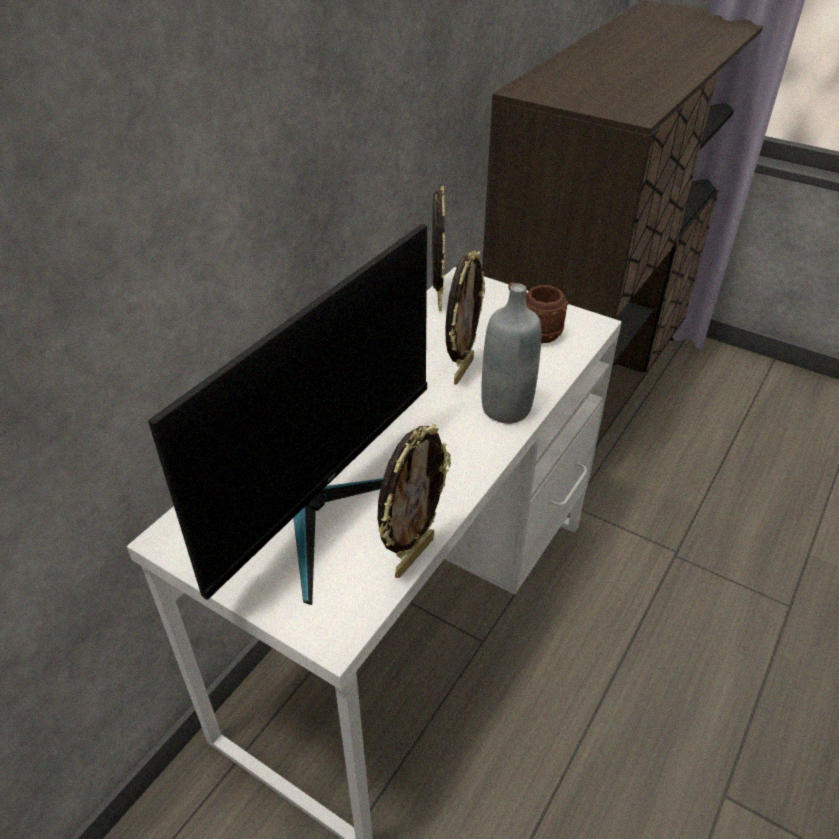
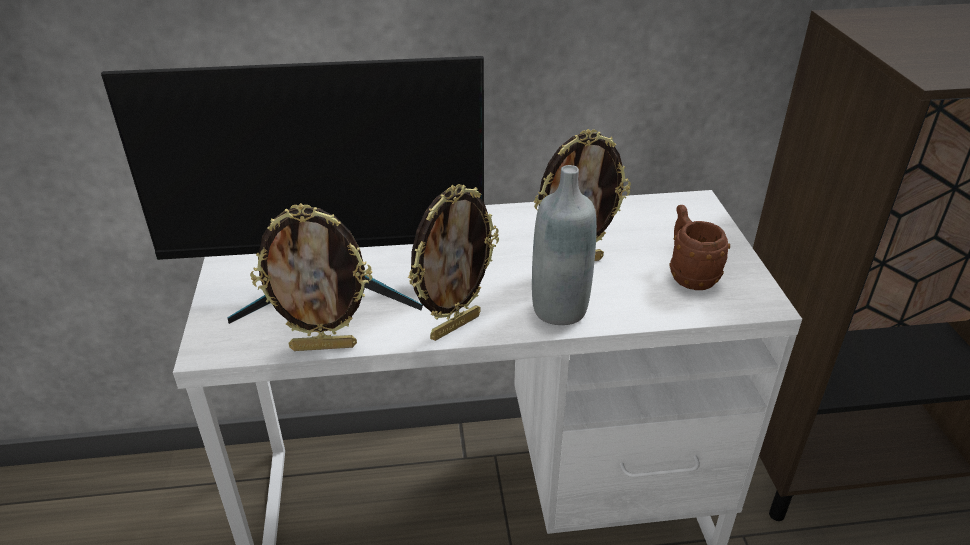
camera: 50 degrees right, 5 degrees down
(437, 299) = (649, 204): picture frame -> picture frame (454, 326)

